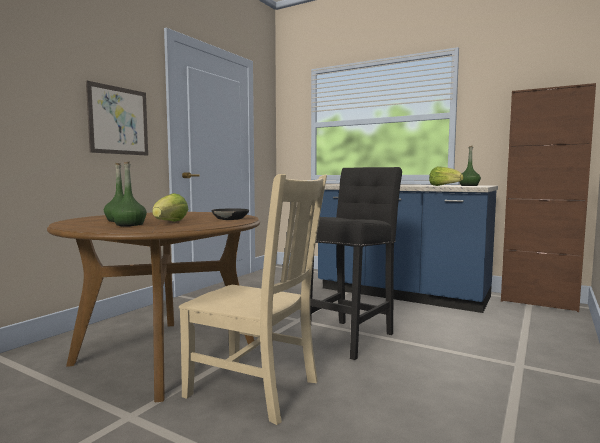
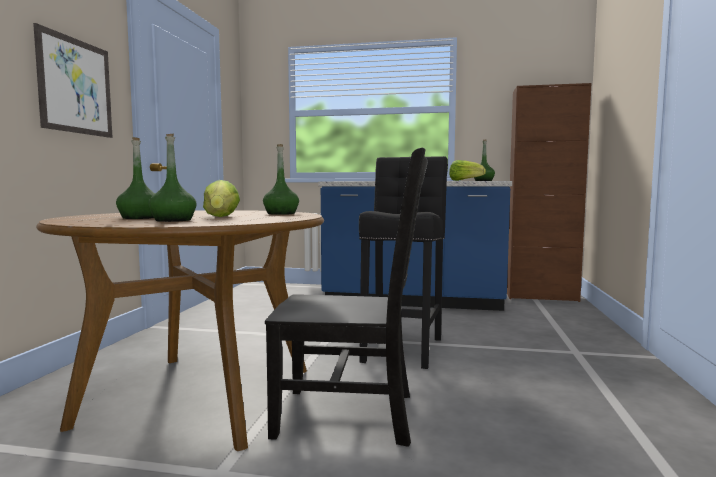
camera: 20 degrees left, 0 degrees up
(230, 218) = (281, 213): black bowl -> green bottle
(256, 390) = (351, 415): beige chair -> black chair

